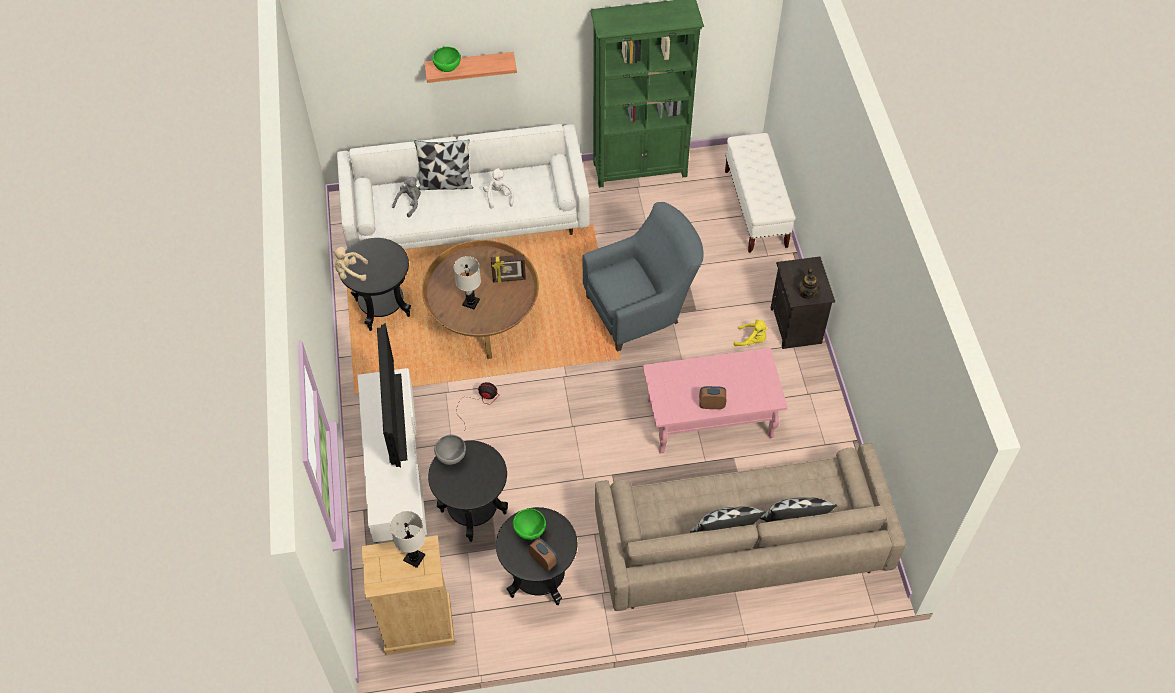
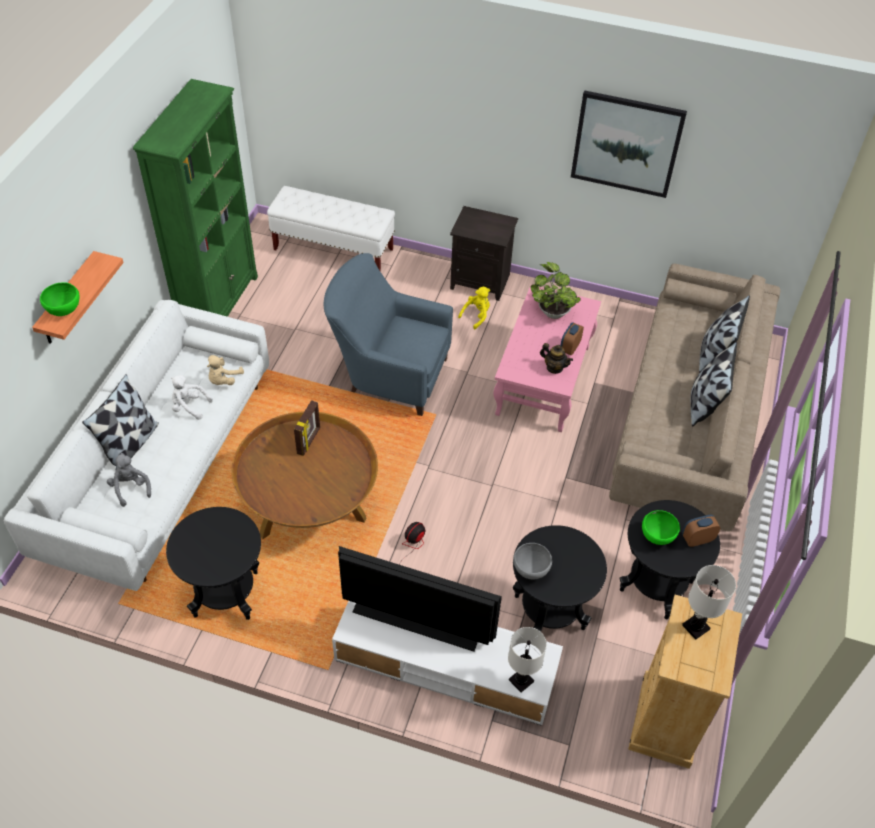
camera: 65 degrees left, 5 degrees down
(350, 272) = (207, 572): beige plush toy -> beige plush toy (223, 380)
(471, 302) = (316, 485): white table lamp -> white table lamp (521, 680)
(642, 309) = (388, 374): blue armchair -> blue armchair turned 75 degrees counterclockwise
(748, 375) = (552, 311): none -> potted plant
(807, 293) = (498, 230): teapot -> teapot (554, 368)
(884, 309) = (626, 144): none -> picture

